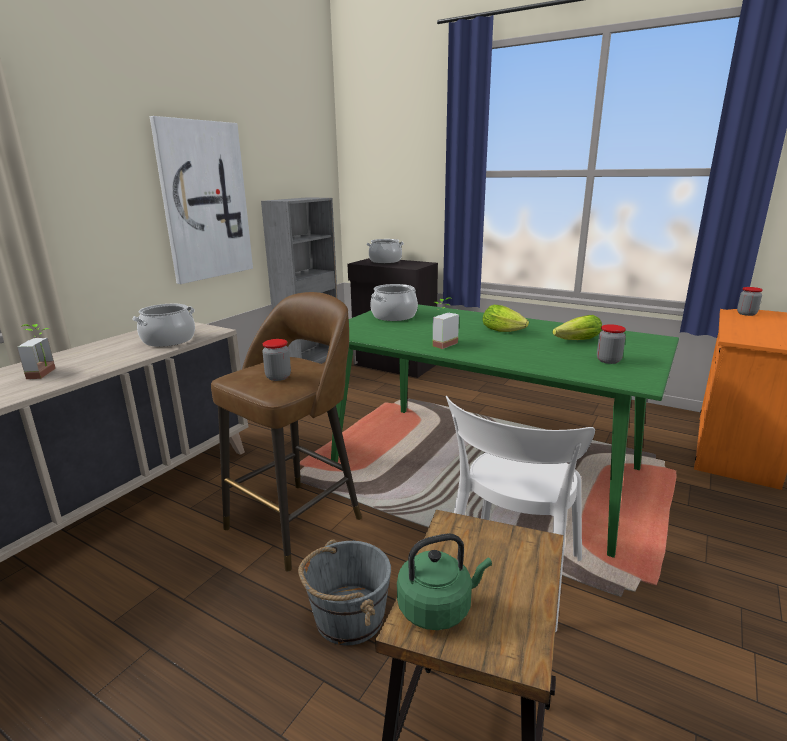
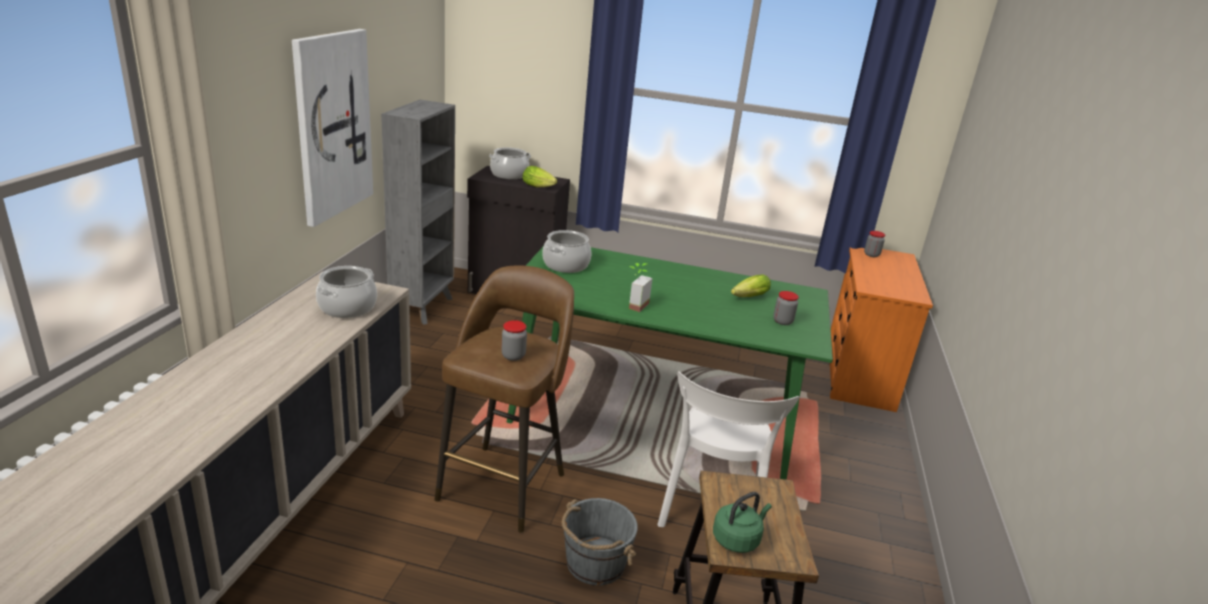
camera: 20 degrees left, 5 degrees up
(47, 373) = (259, 363): potted plant -> none
(505, 331) = (682, 285): lettuce -> lettuce (539, 186)

